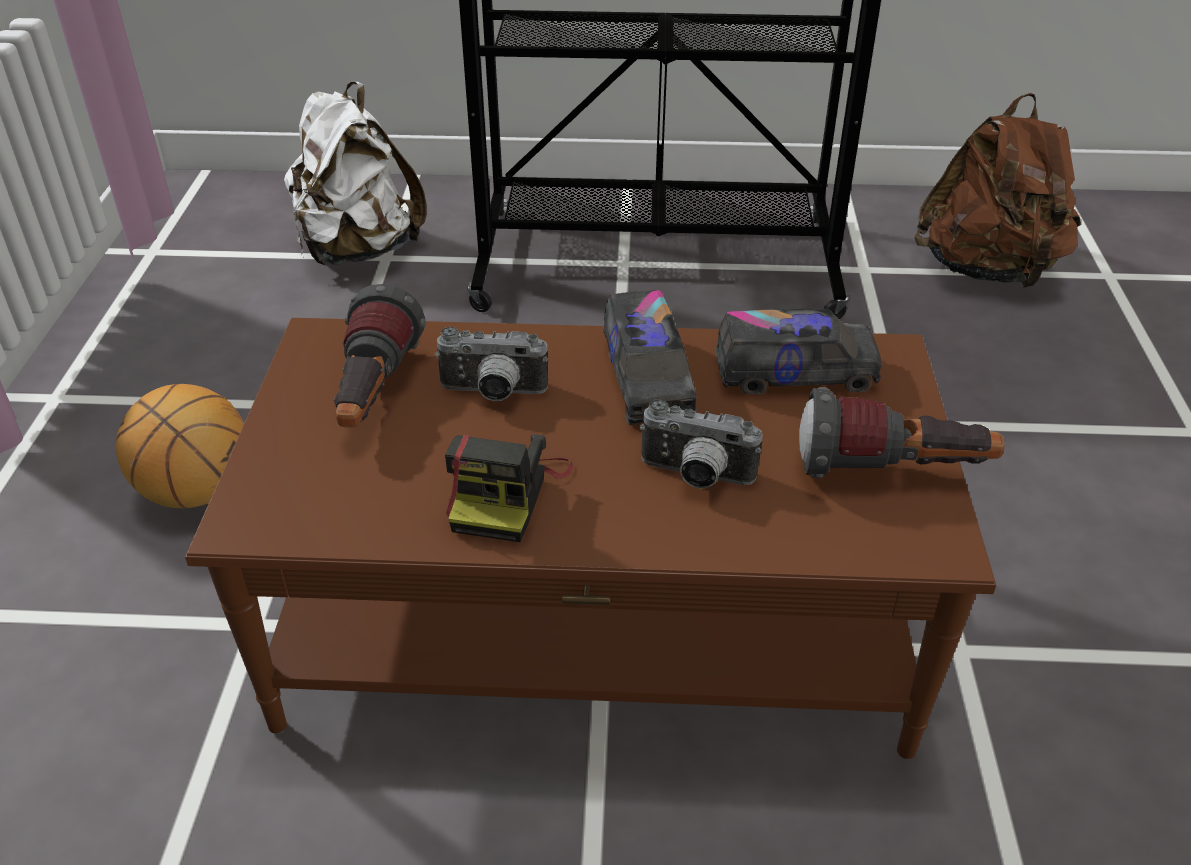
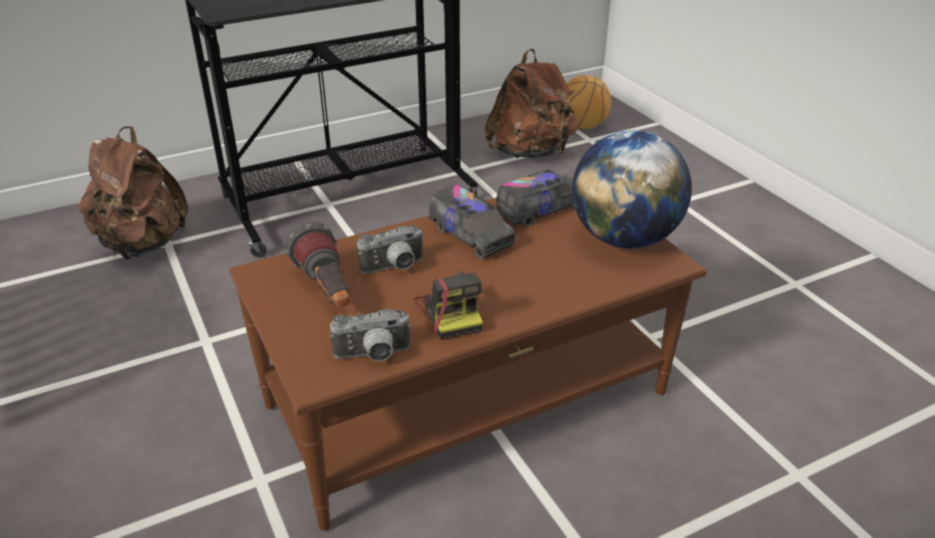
camera: 30 degrees left, 5 degrees down
(197, 492) = (152, 423): basketball -> basketball (582, 126)
(357, 250) = (143, 245): white backpack -> brown backpack
(695, 477) = (537, 272): camera -> camera (373, 356)
(892, 472) = (624, 239): flashlight -> globe

